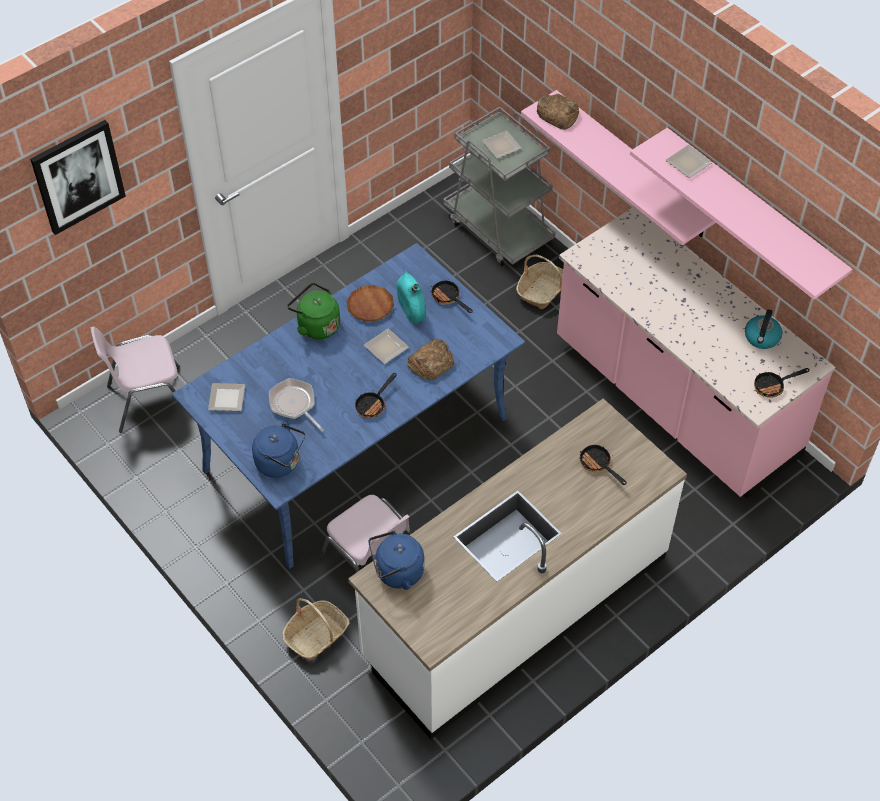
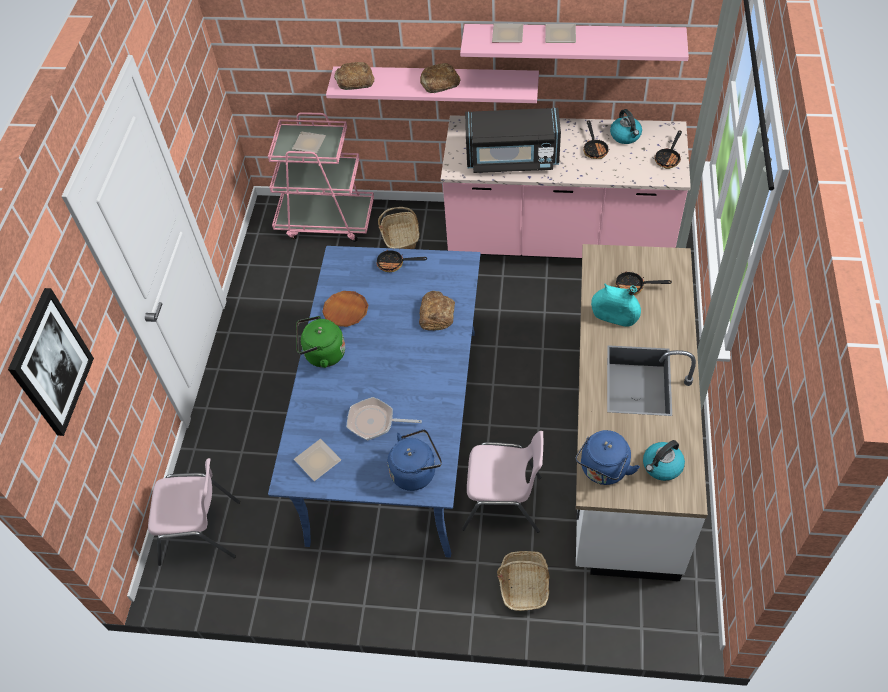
camera: 40 degrees left, 0 degrees up
(148, 400) = (201, 532): pink chair -> pink chair turned 120 degrees counterclockwise
(373, 404) = (431, 374): frying pan -> frying pan (594, 149)
(384, 348) = (391, 330): plate -> plate (559, 36)
(411, 309) = (378, 290): turquoise vase -> turquoise vase (614, 317)
(441, 608) = (662, 466): none -> kettle
(498, 229) = (326, 220): grey cart -> pink cart
(622, 166) = (439, 82): none -> bread
(638, 283) = (512, 159): none -> black microwave

